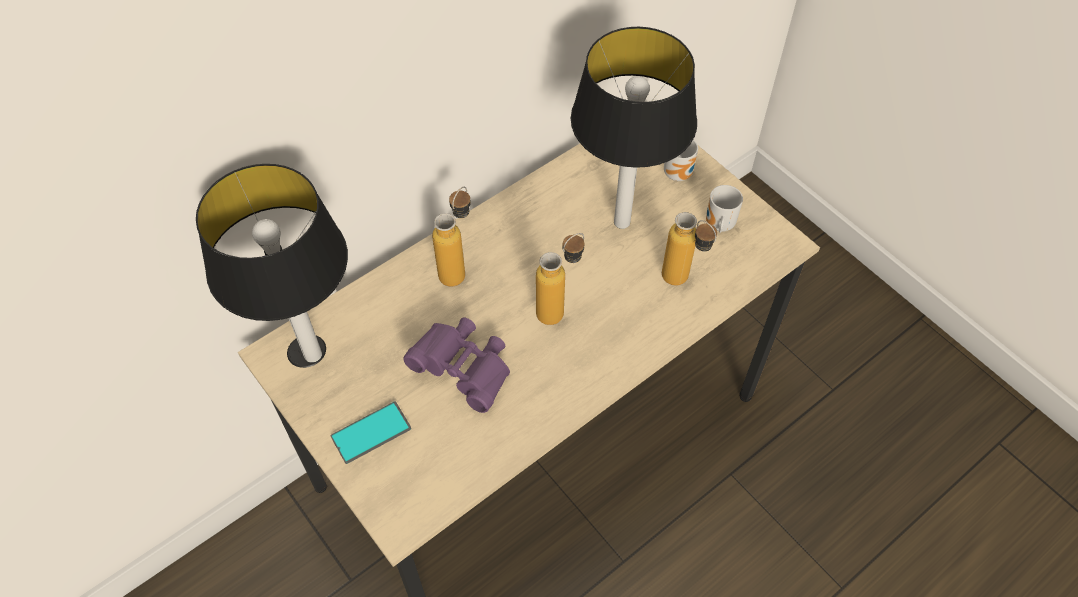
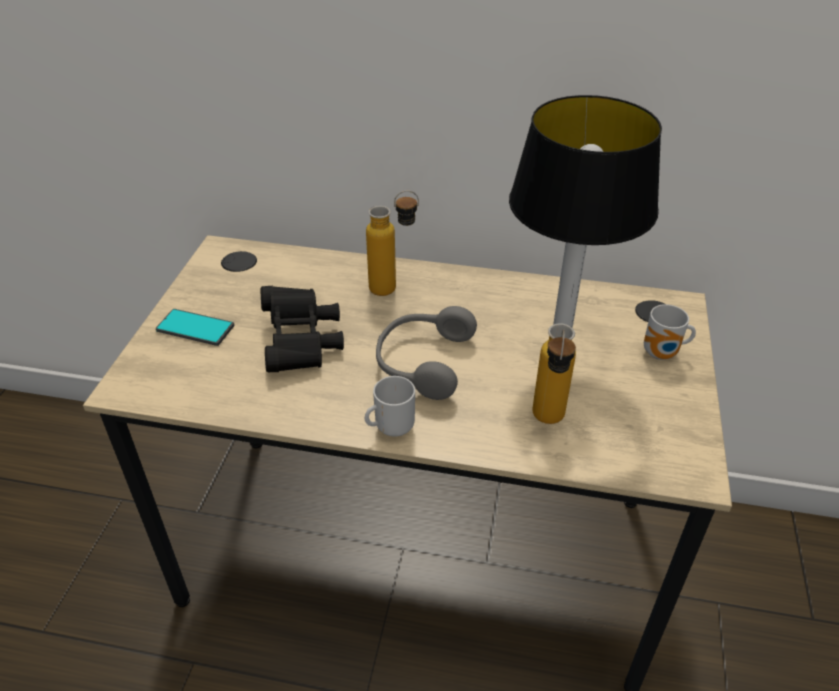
camera: 50 degrees right, 15 degrees down
(313, 355) = (237, 265): table lamp -> none
(465, 370) = (302, 343): purple binoculars -> black binoculars
(559, 309) = (422, 361): bottle -> grey headphones
(718, 226) = (643, 411): mug -> mug (391, 428)

